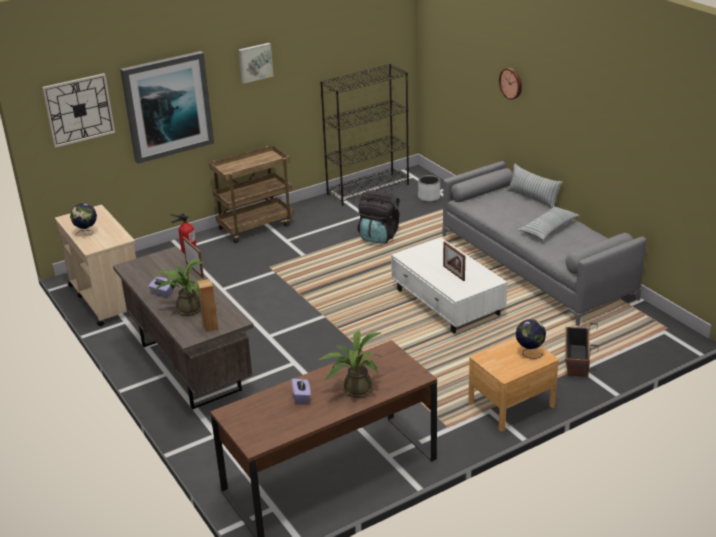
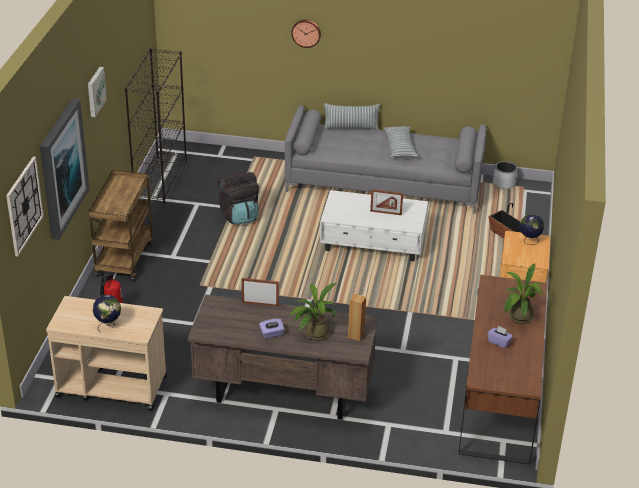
camera: 50 degrees left, 5 degrees up
(429, 197) = (221, 164): grey planter -> grey planter (504, 183)

